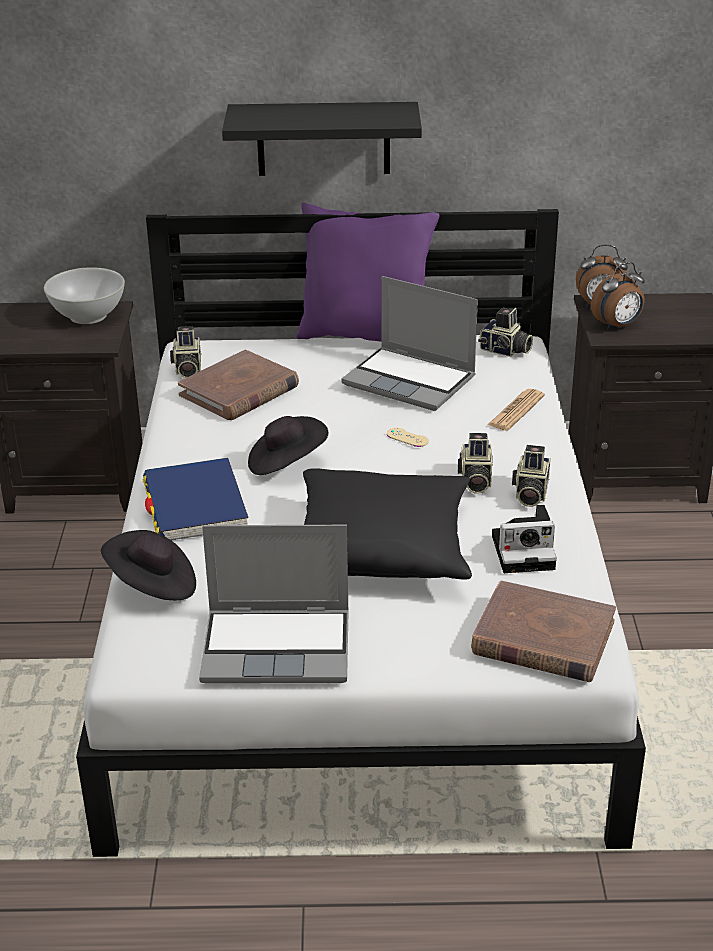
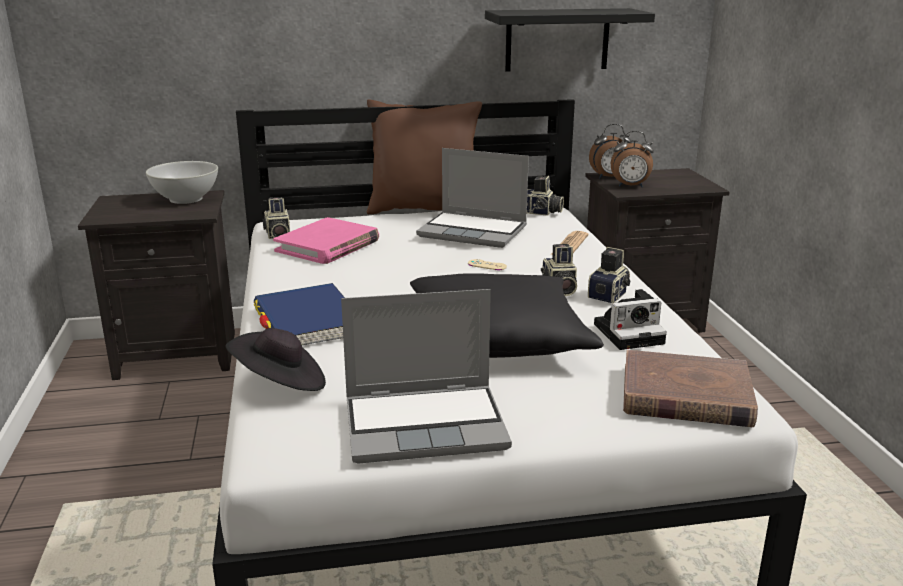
camera: 10 degrees left, 10 degrees down
(239, 391) = (327, 246): brown book -> pink book
(286, 463) = (385, 288): black hat -> none
(323, 138) = (384, 43): black shelf -> black shelf (557, 40)
(366, 336) = (424, 210): purple pillow -> brown pillow
(529, 493) = (611, 294): camera -> camera turned 150 degrees counterclockwise
(617, 326) = (630, 186): alarm clock -> alarm clock turned 45 degrees clockwise

